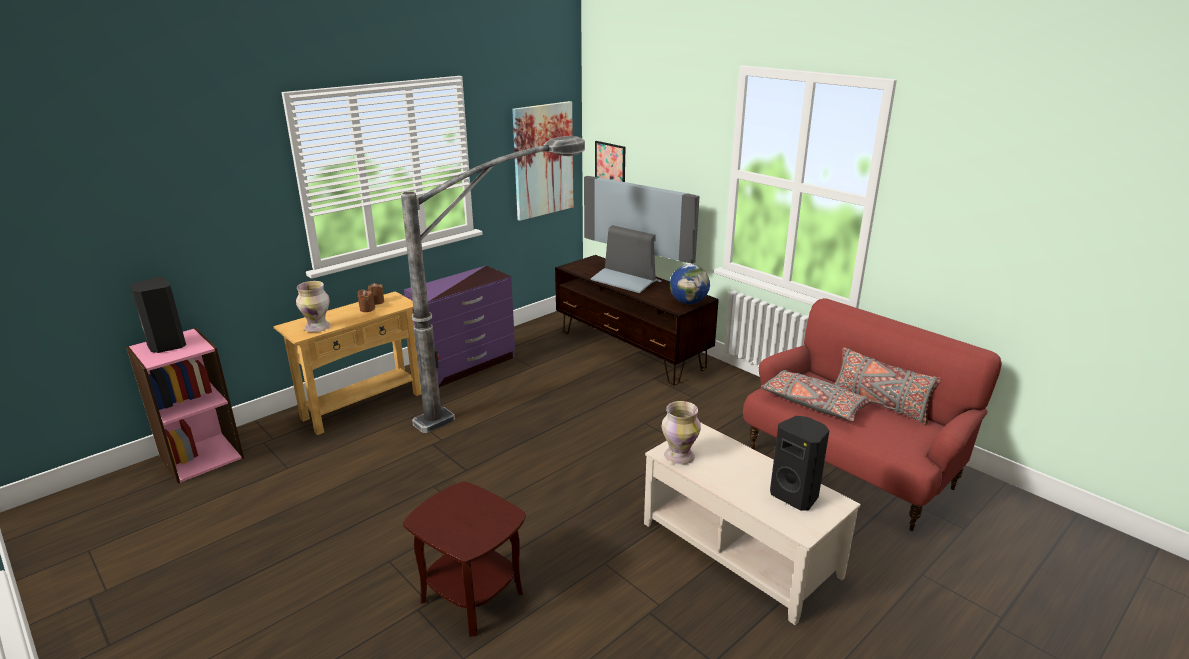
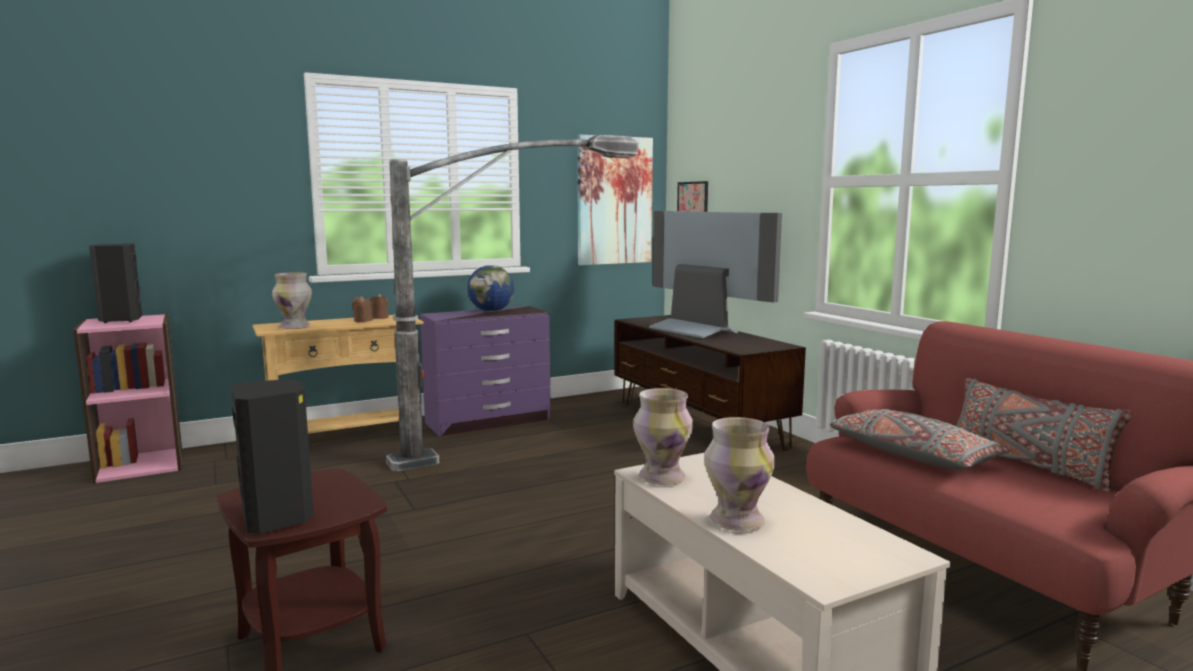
camera: 15 degrees right, 15 degrees down
(688, 302) = (762, 347): globe -> globe (491, 311)
(739, 490) = (735, 521): none -> vase
(795, 496) = (830, 538): black speaker -> black speaker (279, 518)

